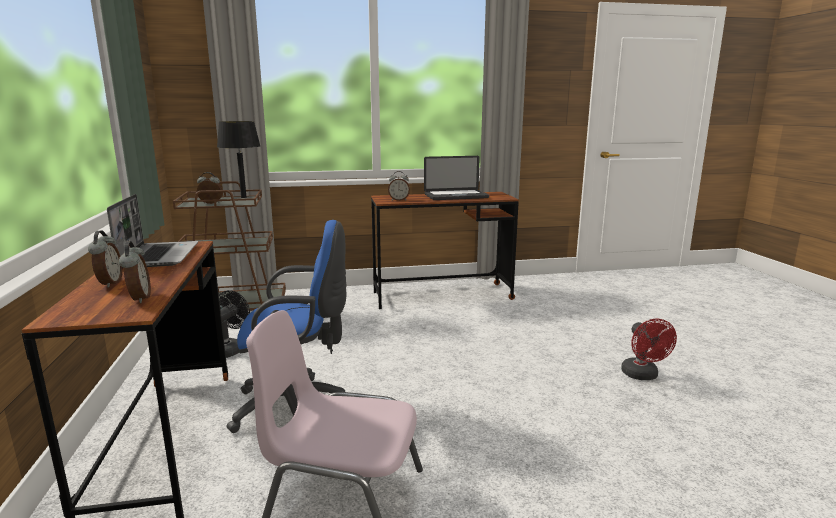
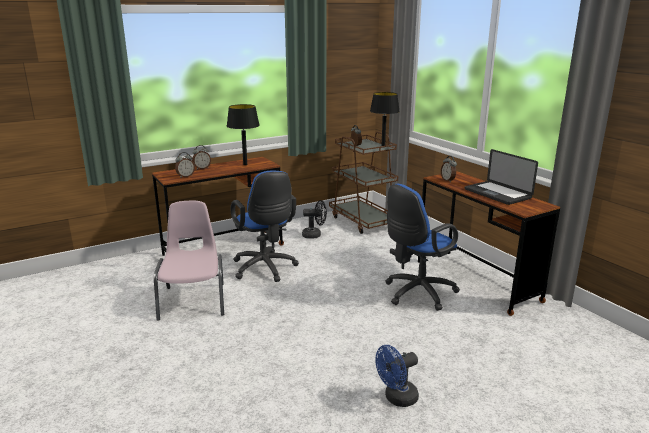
camera: 70 degrees right, 5 degrees up
(159, 256) = (245, 164): laptop -> black table lamp
(449, 325) = (416, 294): none -> blue office chair
(642, 376) = (396, 398): red fan -> blue fan

